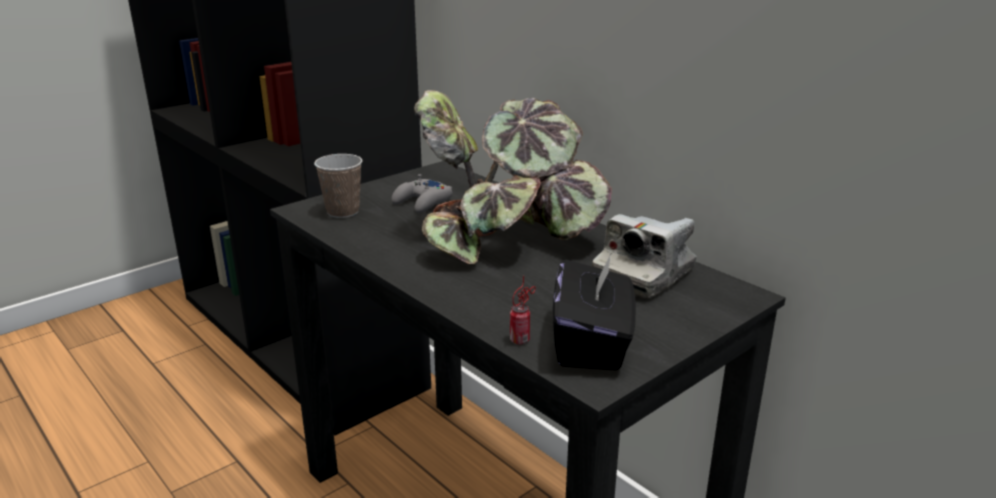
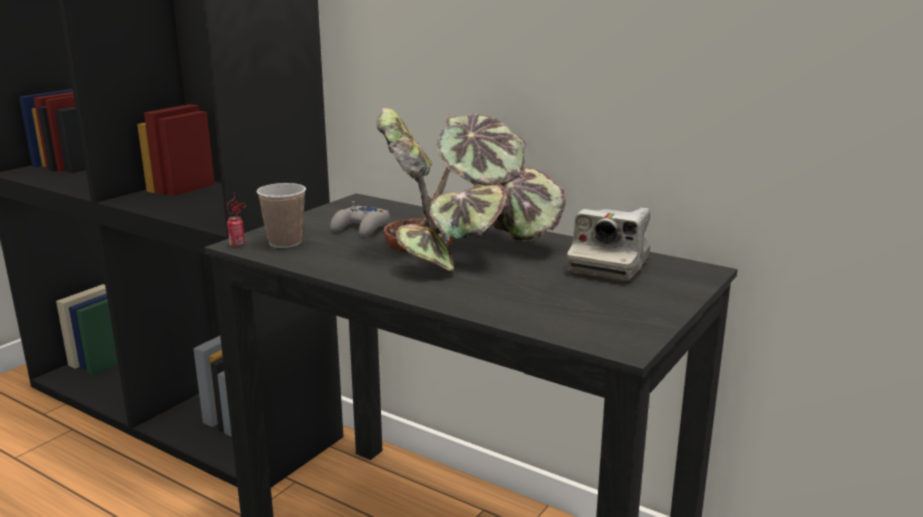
camera: 15 degrees left, 5 degrees down
(521, 339) = (536, 324): can -> can (238, 244)
(592, 344) = (601, 320): black tissue box -> none

